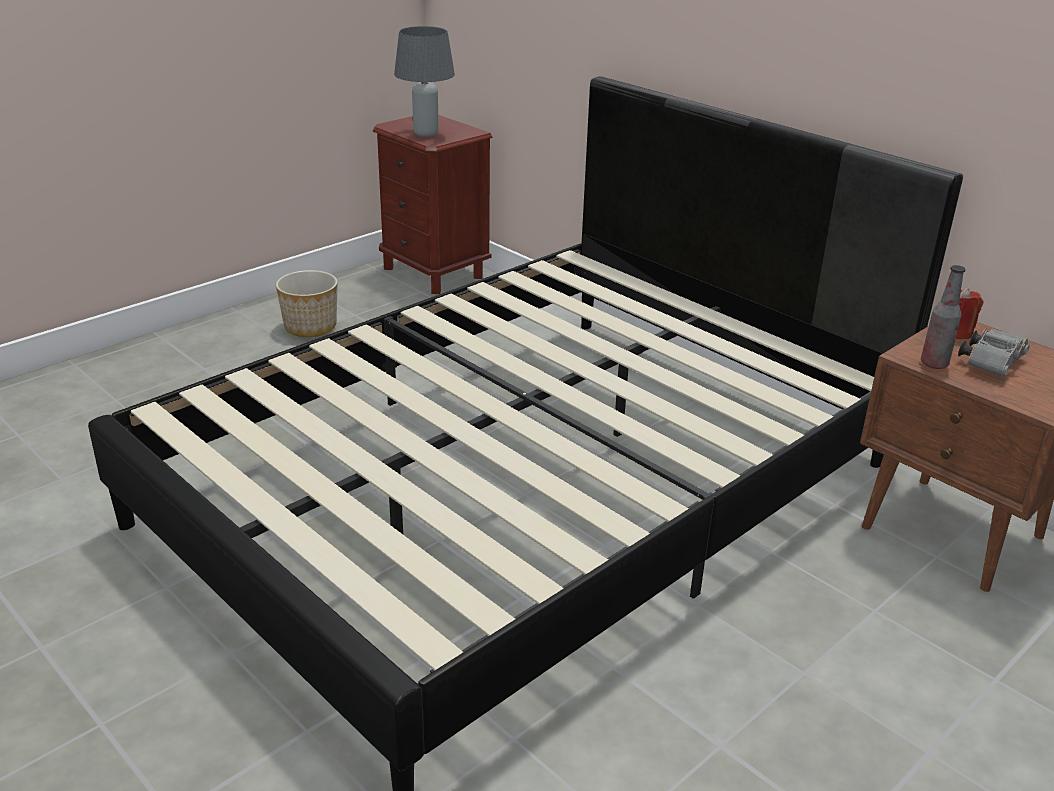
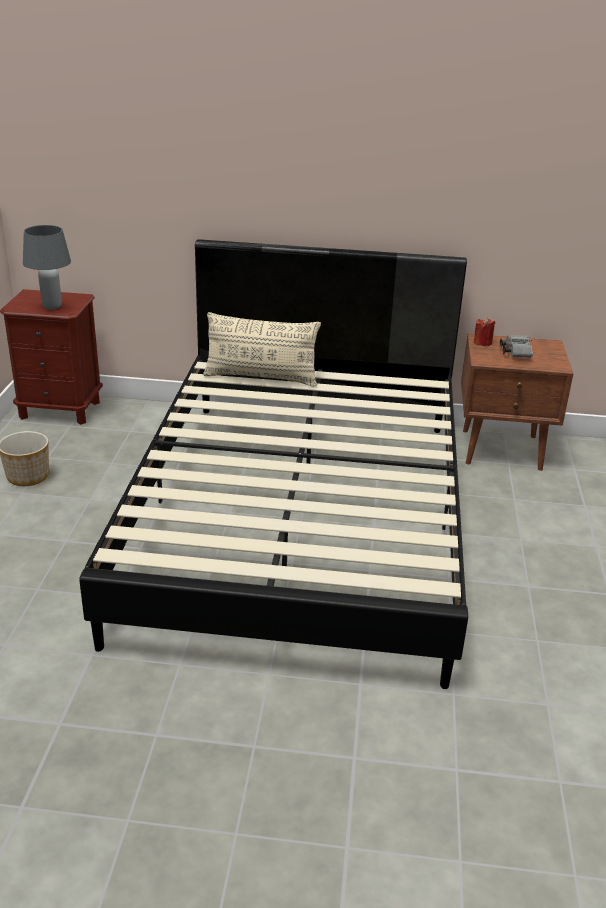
camera: 40 degrees left, 0 degrees up
(617, 291) = (261, 377): none -> beige pillow
(934, 364) = (496, 361): bottle -> none

